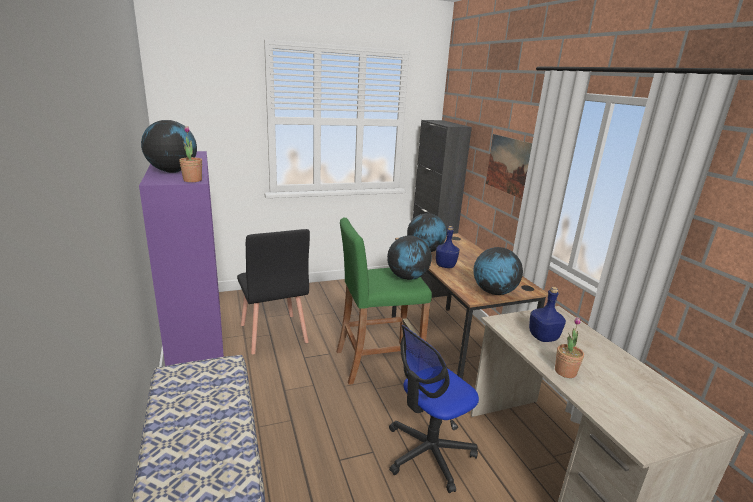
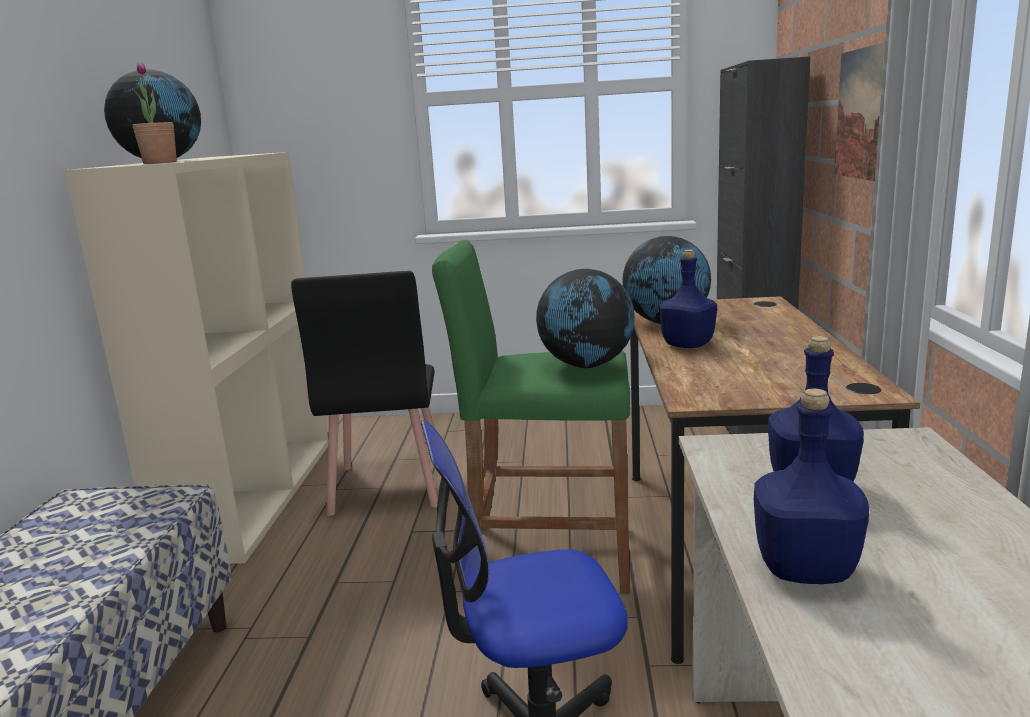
camera: 25 degrees right, 5 degrees down
(197, 347) = (253, 495): purple bookcase -> beige bookcase
(493, 292) = (758, 392): globe -> none
(565, 372) = (803, 569): potted plant -> blue bottle

